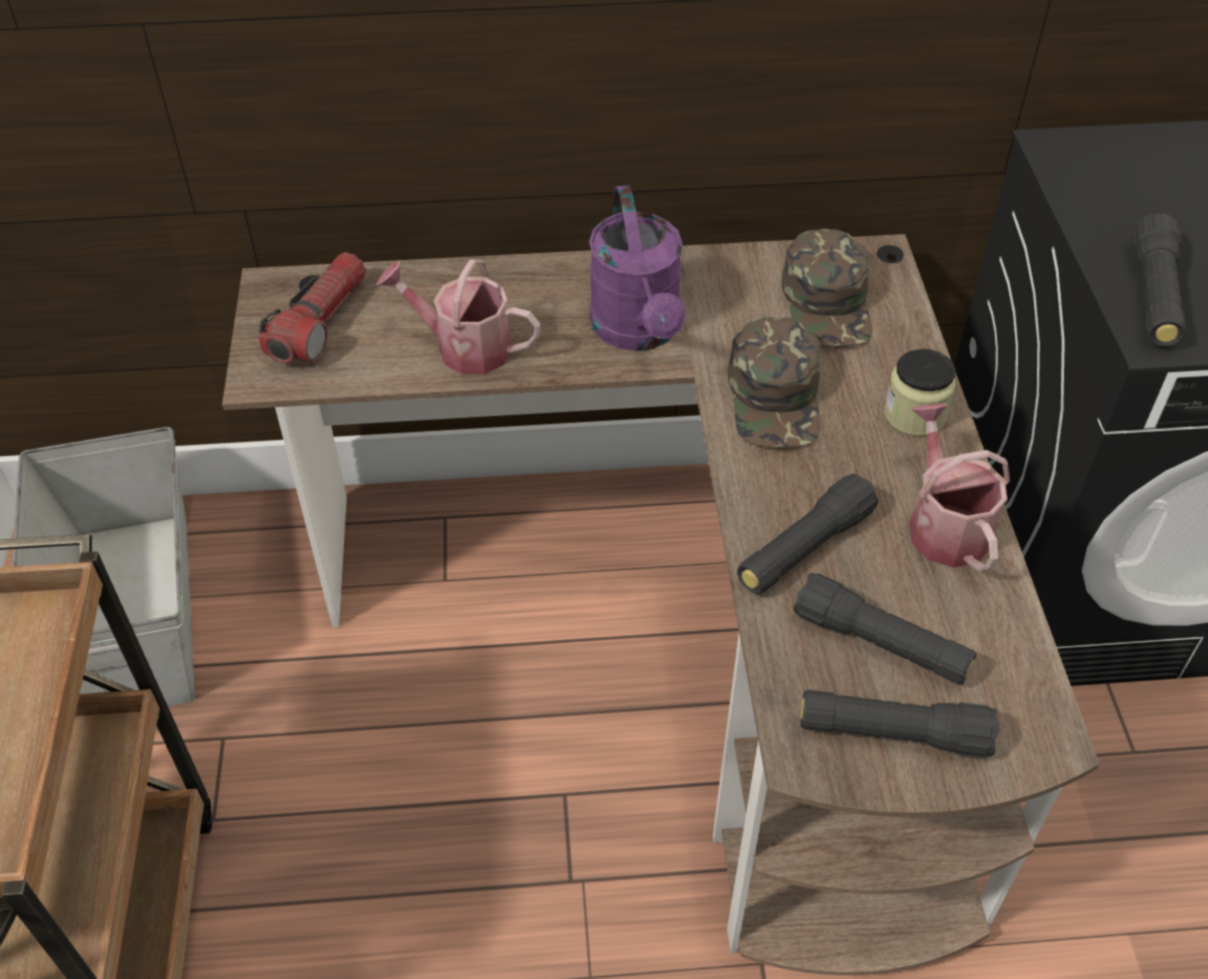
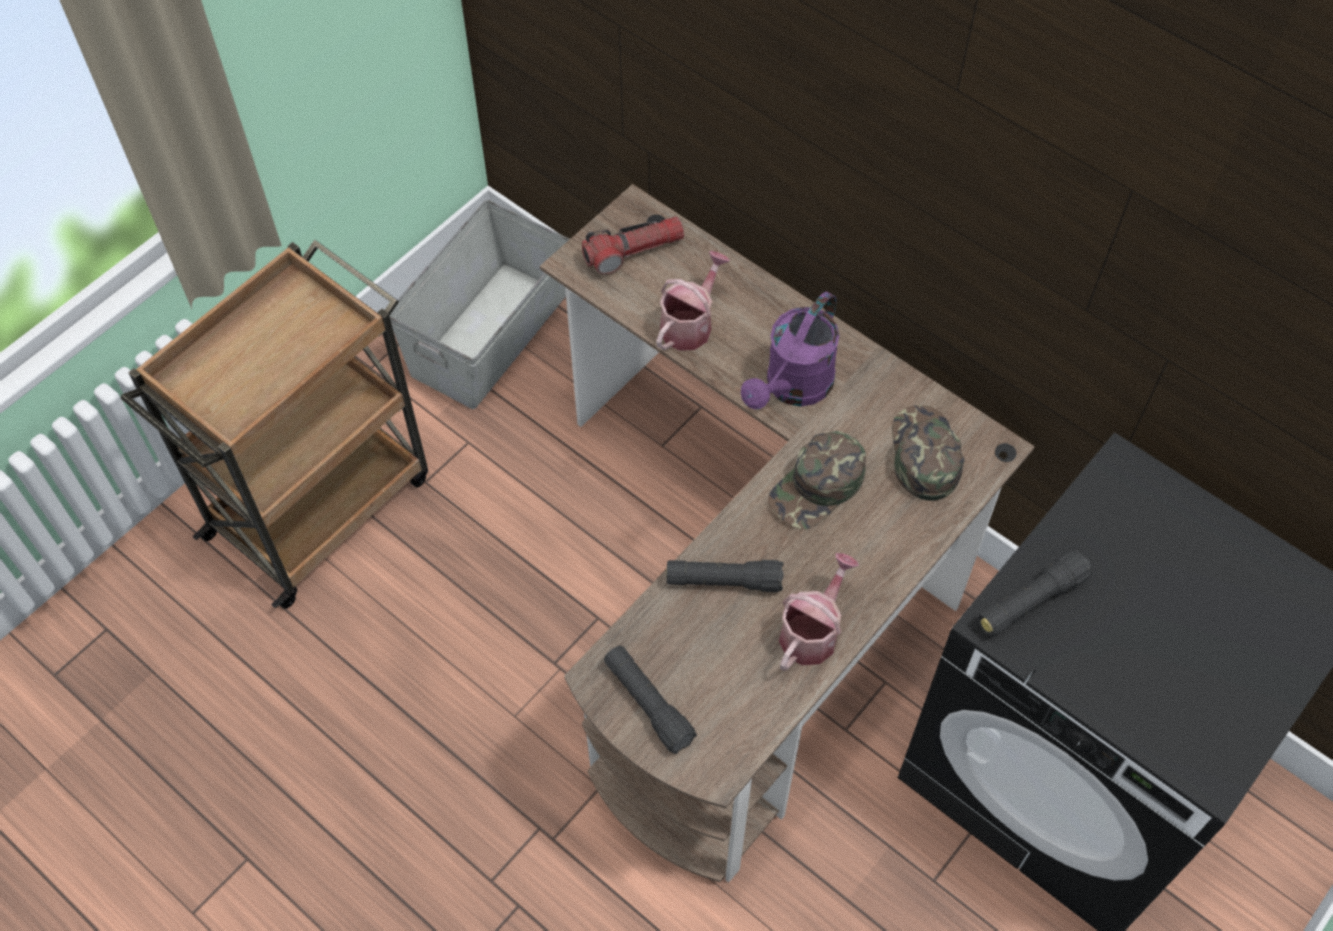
camera: 45 degrees right, 10 degrees up
(464, 347) = (690, 324): watering can -> watering can turned 60 degrees clockwise
(828, 303) = (923, 454): green cap -> green cap turned 135 degrees clockwise
(880, 644) = (698, 659): black flashlight -> none
(914, 415) = (880, 560): jar -> none

